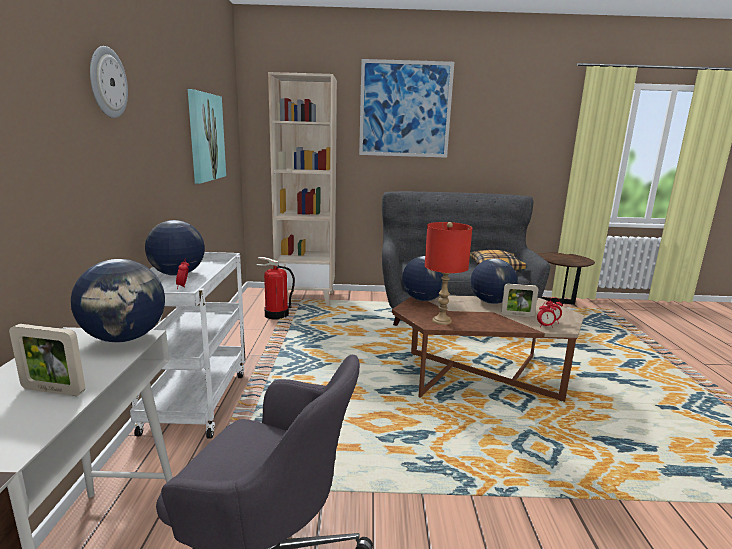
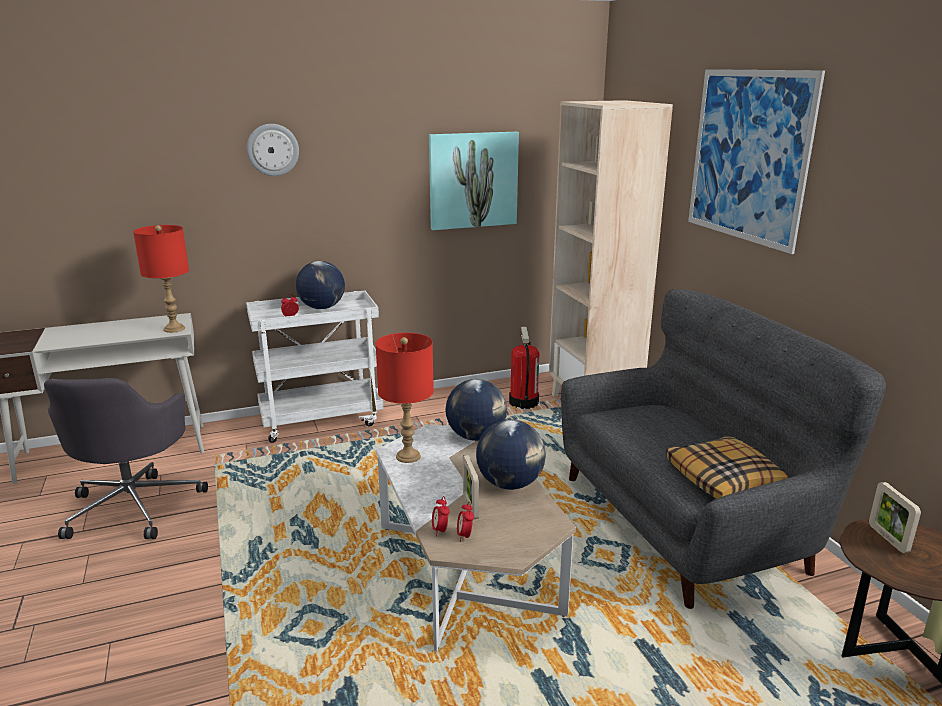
camera: 70 degrees right, 5 degrees up
(53, 390) = (104, 335): picture frame -> picture frame (888, 539)
(125, 338) = (174, 329): globe -> red table lamp
(480, 376) = (467, 569): brown coffee table -> white coffee table

